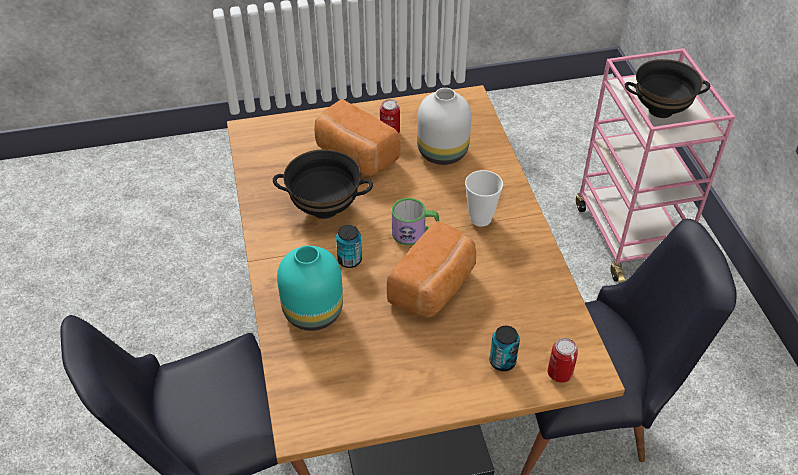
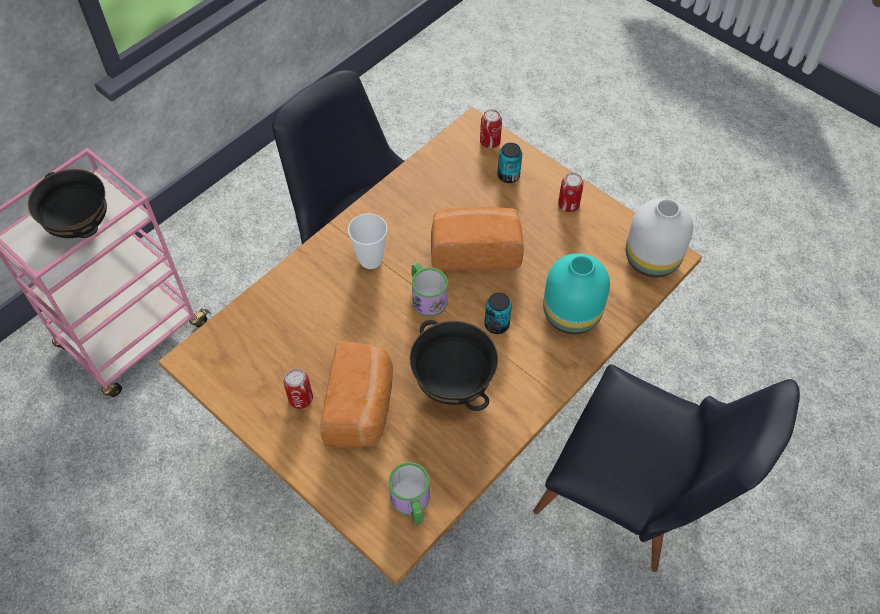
camera: 125 degrees left, 10 degrees up
(263, 148) = (412, 503): none -> mug
(428, 387) = (568, 205): none -> can
(442, 151) = (299, 336): white vase -> white vase (650, 260)

